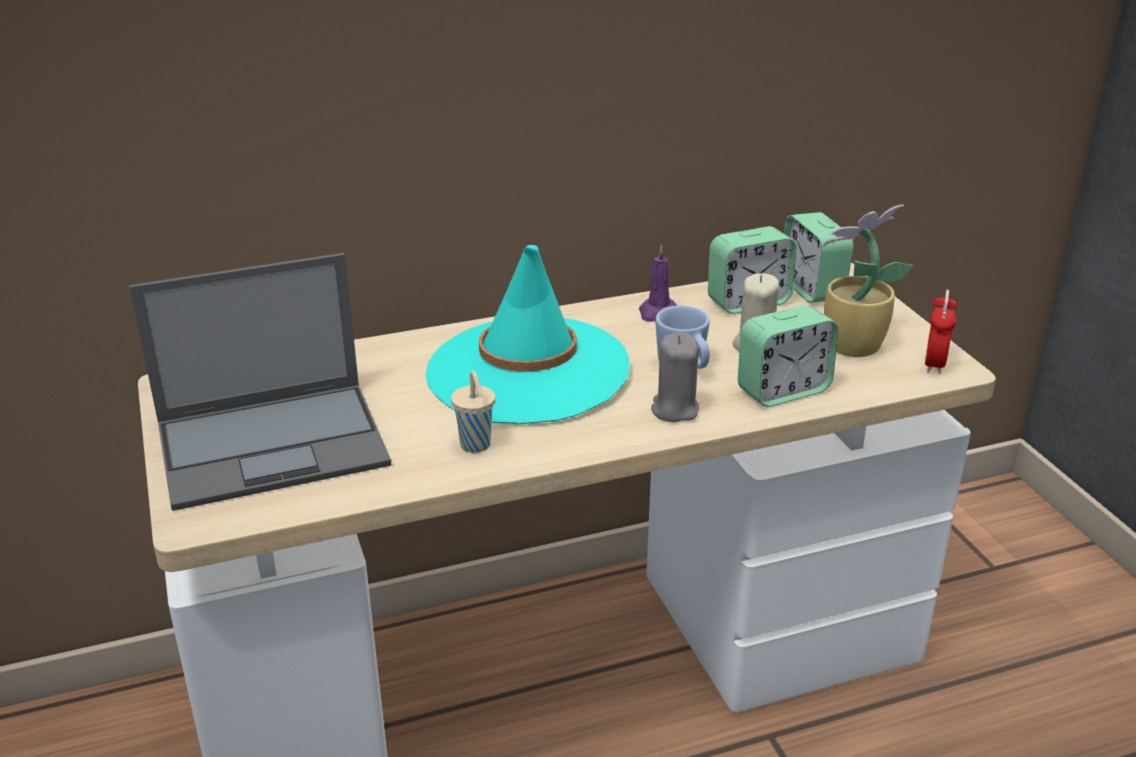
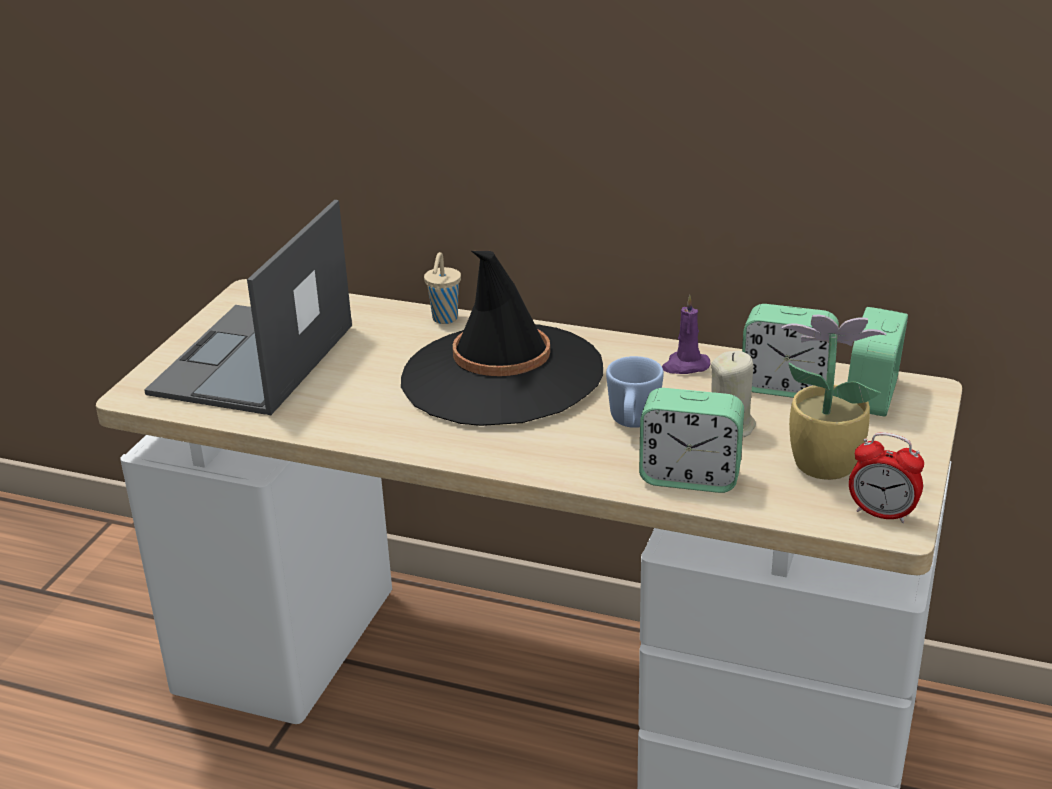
camera: 40 degrees right, 0 degrees up
(275, 443) = (253, 361): laptop -> laptop turned 90 degrees clockwise
(476, 446) = (378, 419): beige cup -> beige cup (444, 319)
(527, 371) = (501, 375): turquoise hat -> black hat
(674, 409) = (570, 454): grey candle -> none
(934, 364) = (882, 514): alarm clock -> alarm clock turned 120 degrees counterclockwise

